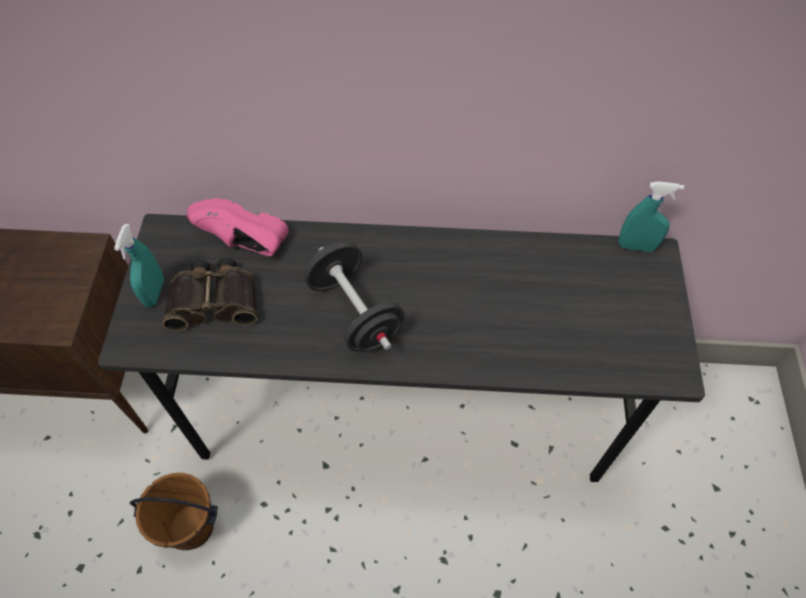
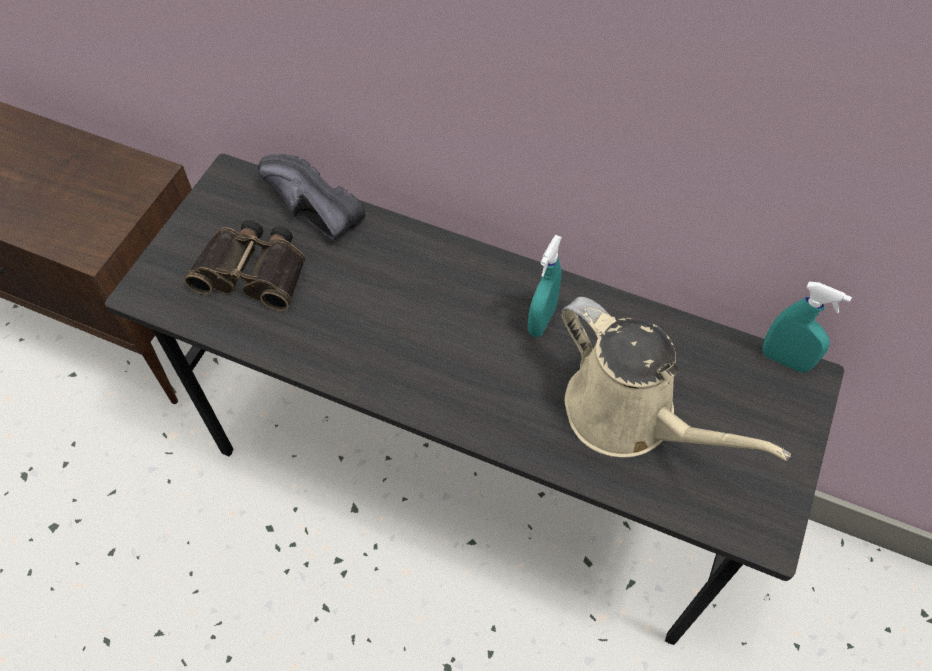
camera: 20 degrees right, 0 degrees up
(154, 292) = (194, 243): turquoise spray bottle -> turquoise spray bottle (541, 320)
(191, 525) = (183, 524): brown bucket -> none
(239, 242) = (307, 213): pink shoe -> black shoe
(355, 312) = (403, 334): black dumbbell -> none
(547, 320) = (629, 416): none -> beige watering can

